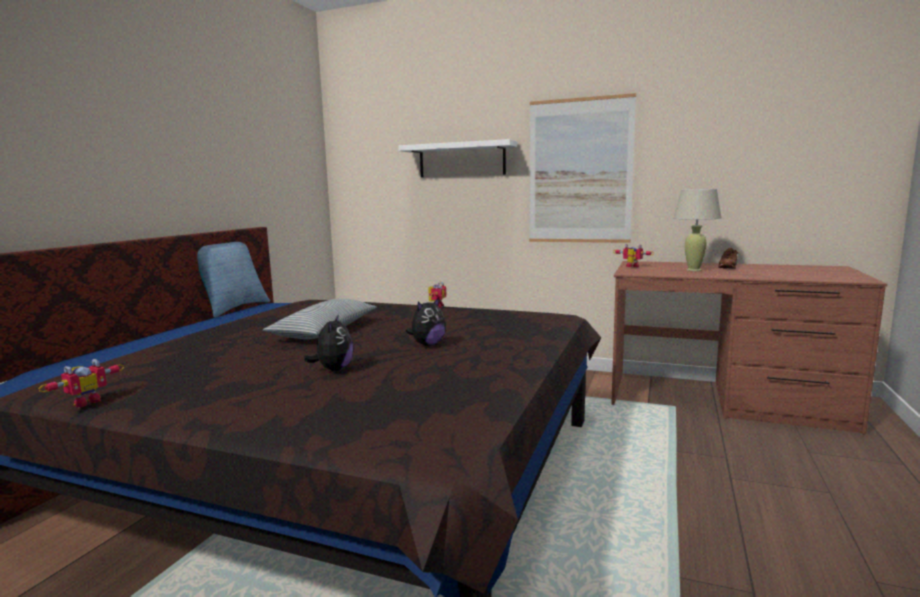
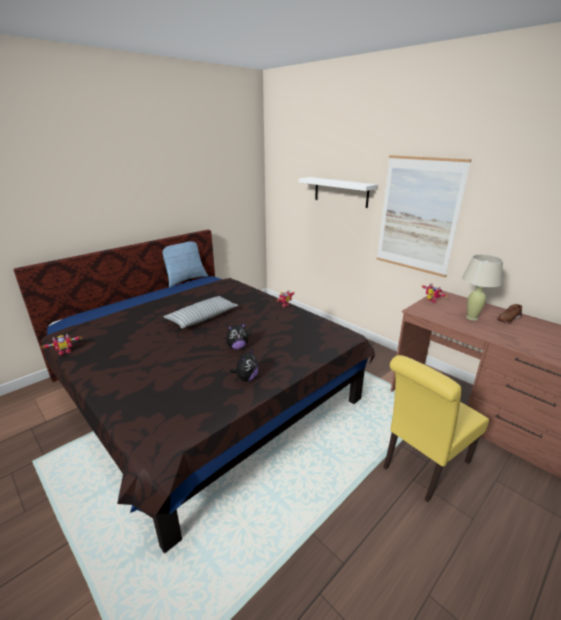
camera: 25 degrees right, 15 degrees up
(333, 369) = (172, 358): plush toy -> plush toy (246, 378)
(726, 463) = (422, 467): none -> yellow chair

